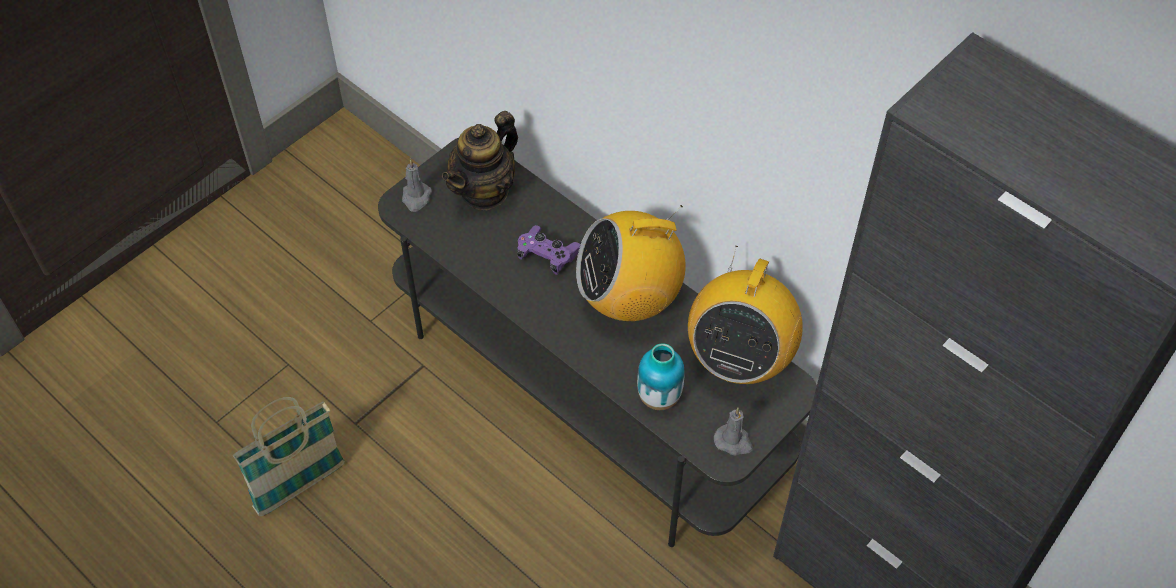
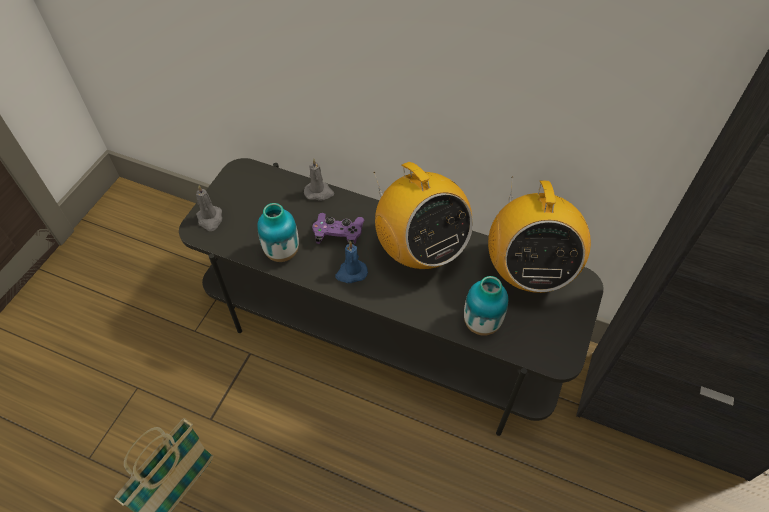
camera: 20 degrees left, 0 degrees up
(479, 257) = (282, 252): none -> vase
(484, 191) = (266, 198): teapot -> none
(543, 301) = (351, 273): none -> blue candle
(629, 300) = (420, 250): radio -> radio turned 90 degrees counterclockwise
(733, 441) = (558, 341): grey candle -> grey candle (319, 192)

